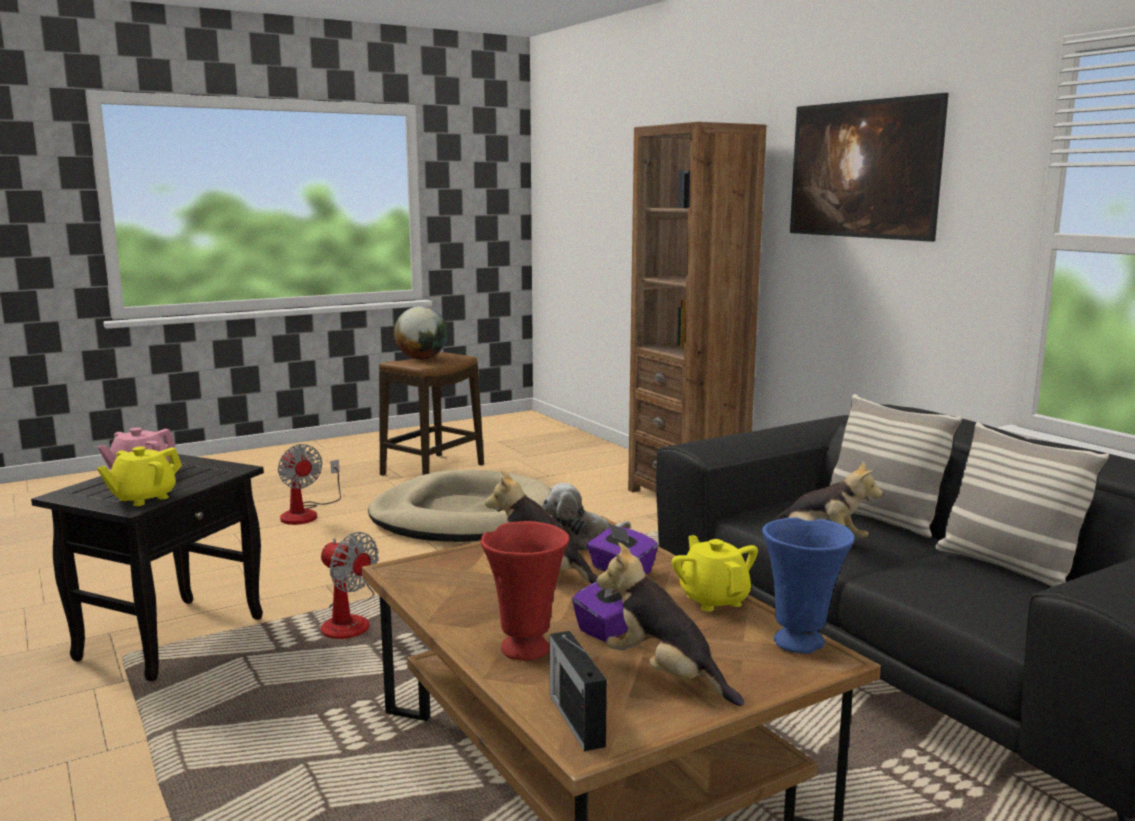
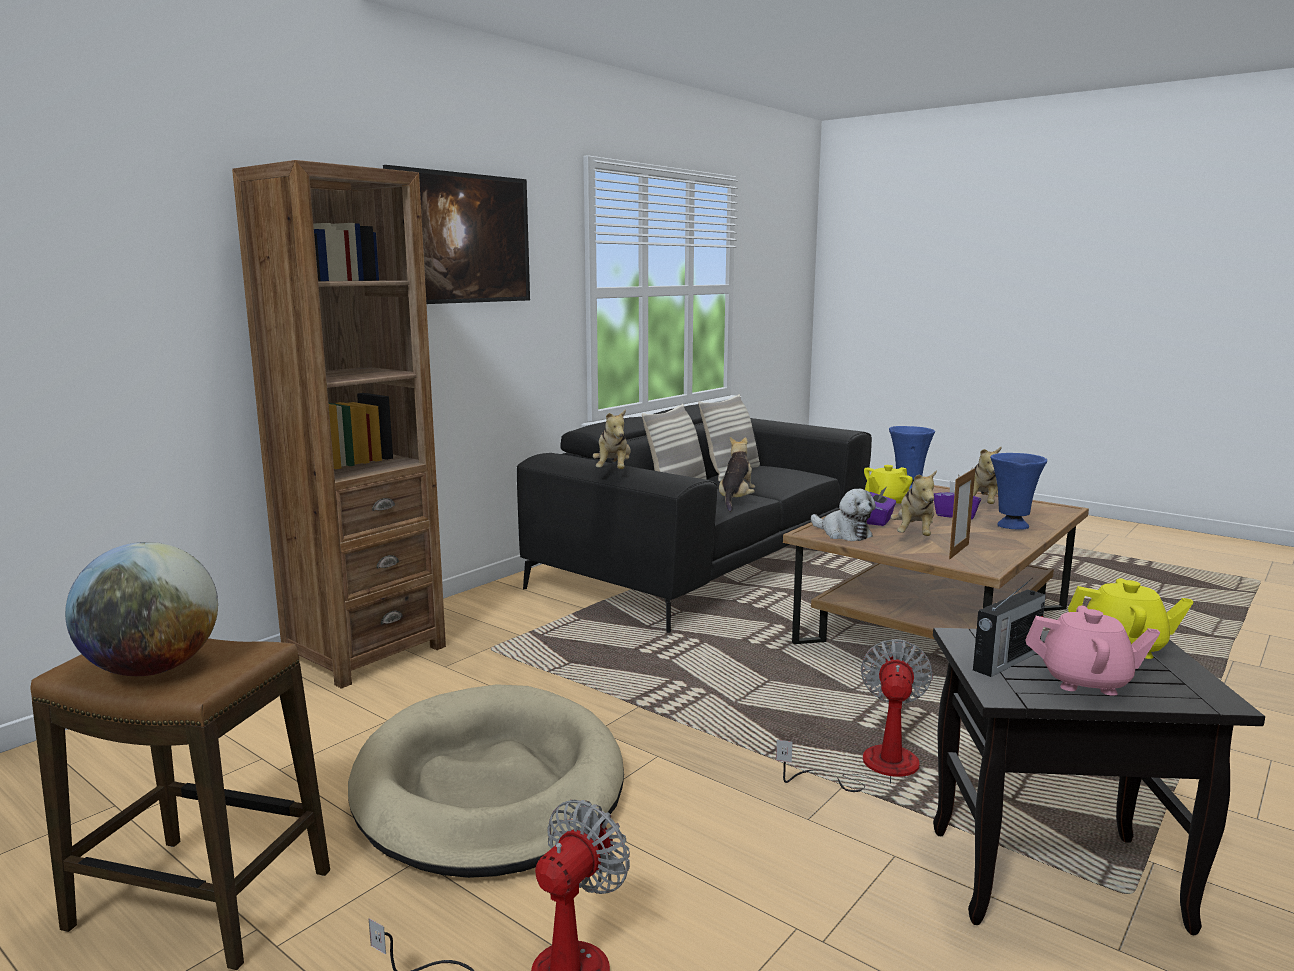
camera: 110 degrees left, 0 degrees up
(462, 577) = (959, 551): none -> picture frame
(526, 648) = (1011, 526): red vase -> blue vase
(576, 719) = (1049, 512): radio -> radio (1005, 661)
(758, 431) = (613, 471): none -> plush toy

